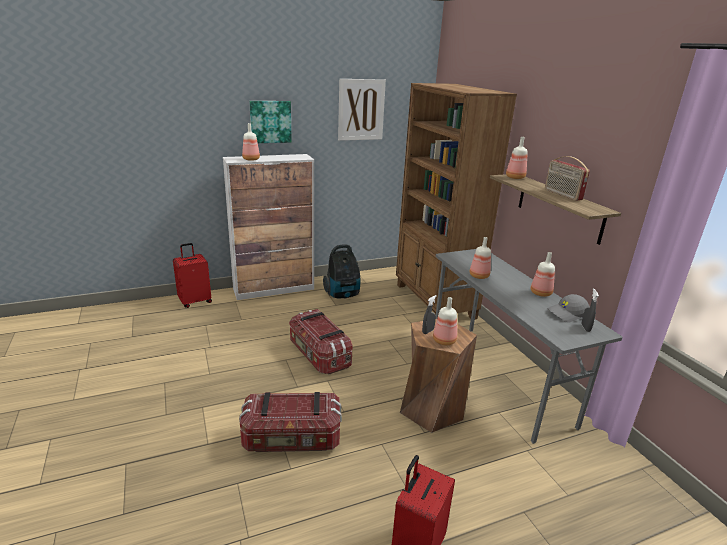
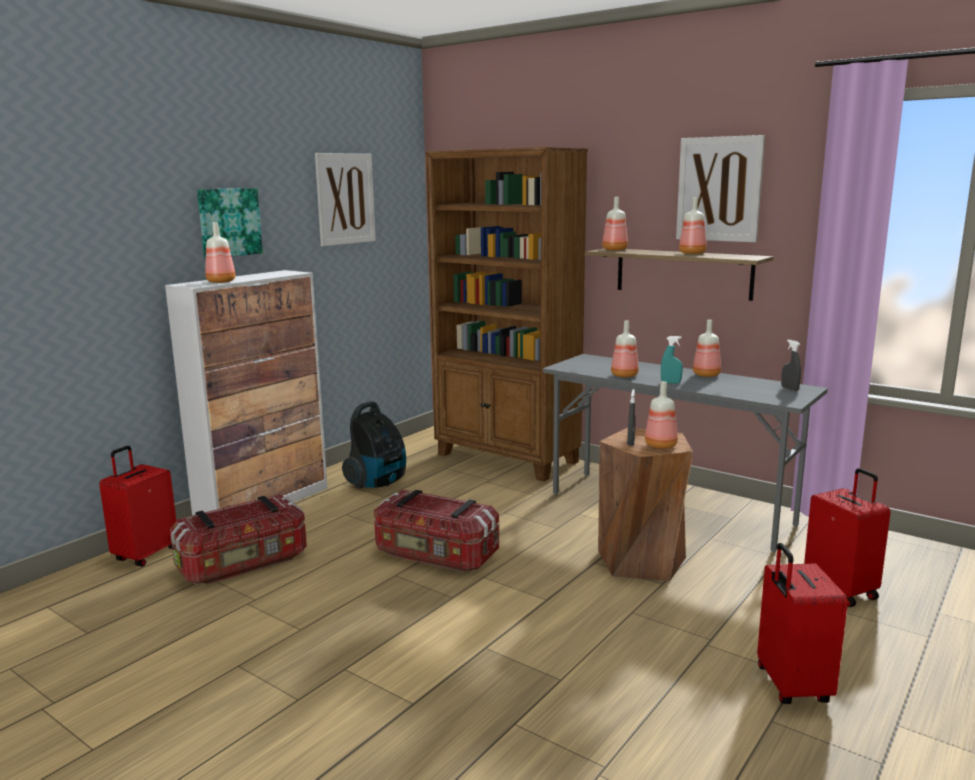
camera: 30 degrees left, 10 degrees down
(292, 439) = (522, 651): storage box -> storage box (243, 564)
(501, 293) = (670, 383): none -> turquoise spray bottle
(547, 498) = (842, 590): none -> red suitcase
(562, 195) = (693, 253): radio -> bottle
(567, 314) = (757, 383): grey cap -> none
(595, 145) = (719, 189): none -> picture

